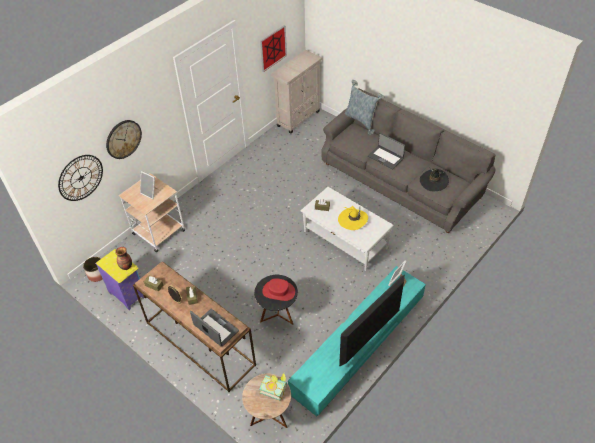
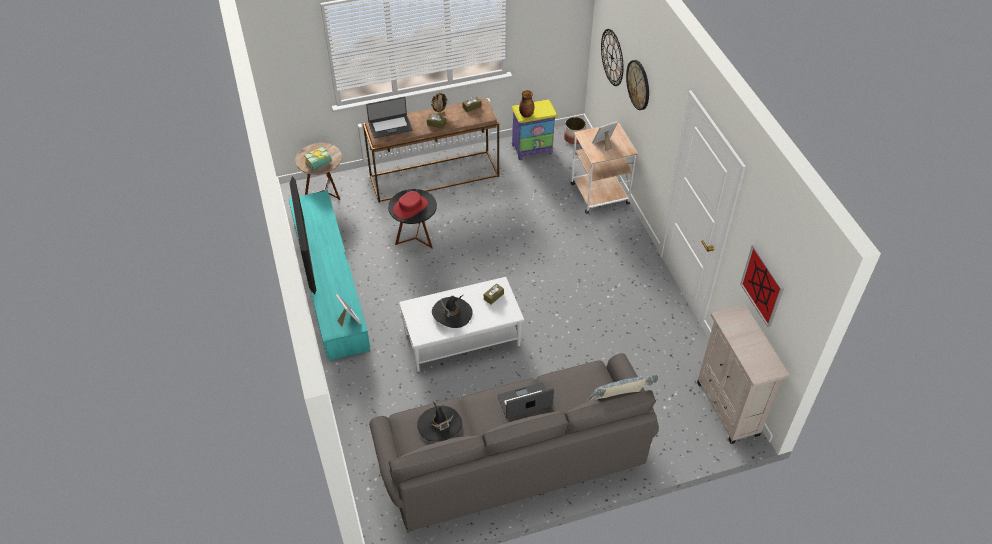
camera: 120 degrees right, 0 degrees up
(352, 220) = (452, 313): yellow hat -> black hat

